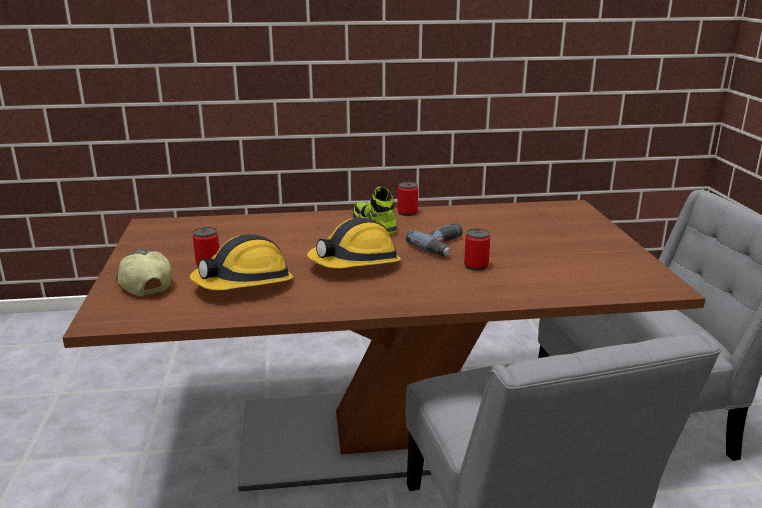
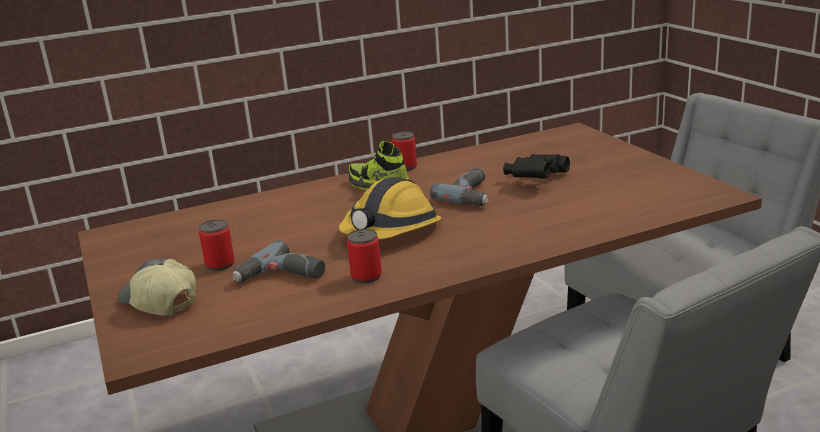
camera: 15 degrees left, 0 degrees up
(244, 283) = (281, 277): hard hat -> power drill
(476, 266) = (521, 209): can -> can (366, 277)
(507, 243) = (535, 179): none -> black binoculars

